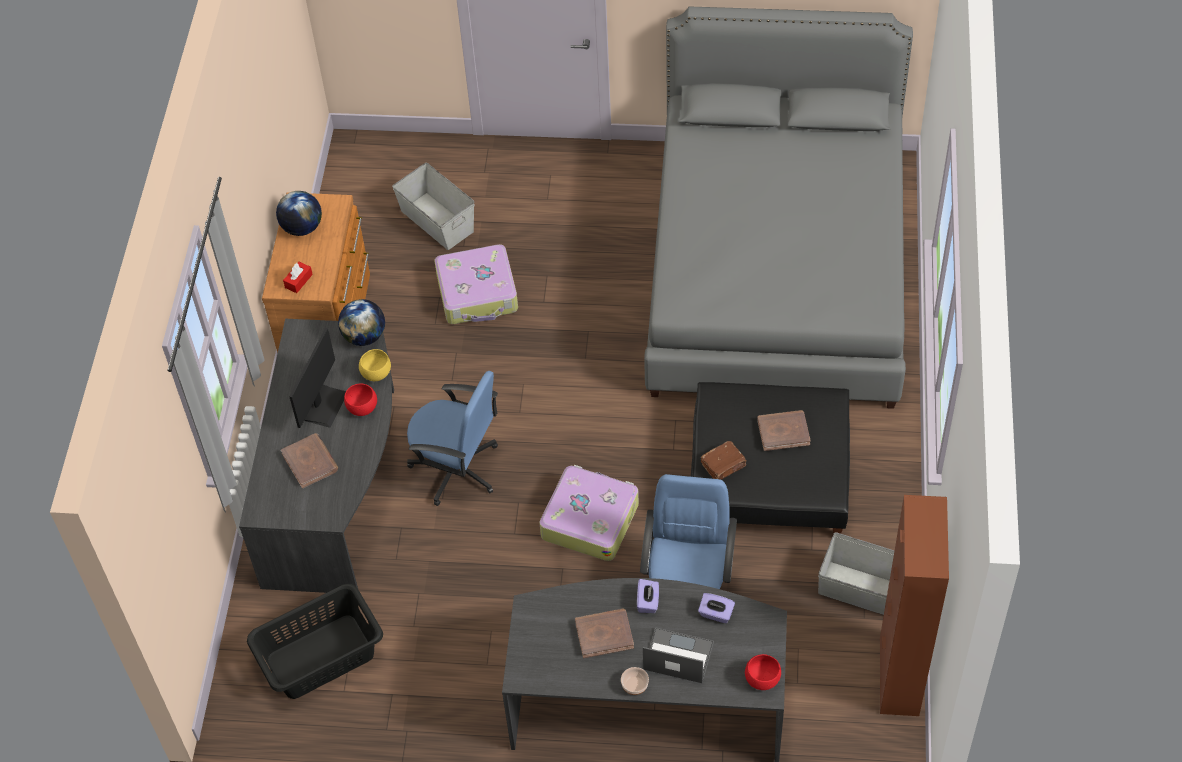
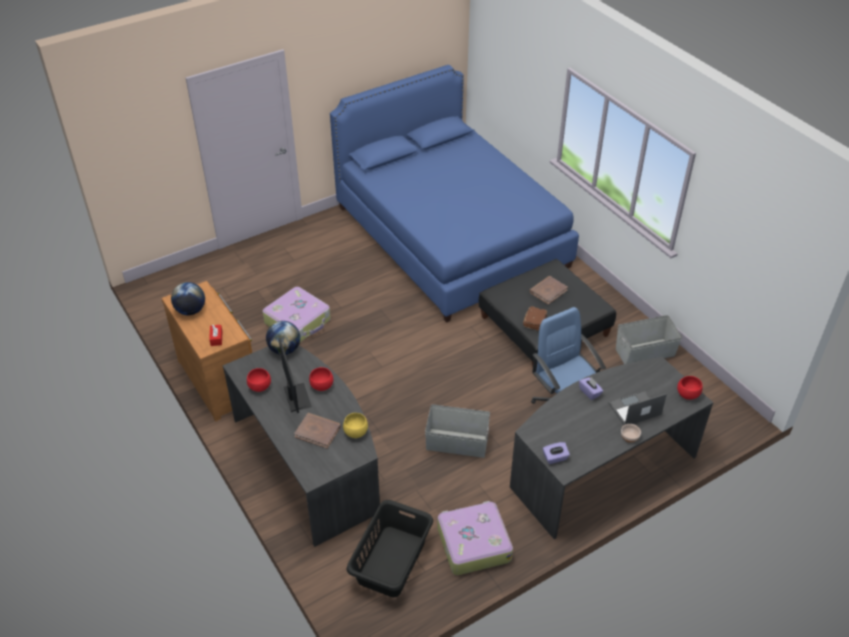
camera: 40 degrees left, 10 degrees down
(300, 370) = (260, 387): none -> red bowl
(375, 374) = (311, 365): yellow bowl -> yellow bowl (355, 433)
(437, 220) = (238, 298): grey storage box -> grey storage box (456, 442)
(457, 469) = (374, 413): blue office chair -> none
(589, 519) = (474, 397): suitcase -> suitcase (473, 543)
(604, 634) = (585, 422): brown book -> none
(716, 614) = (630, 378): purple tissue box -> purple tissue box (555, 458)
(776, 271) = (451, 236): grey bed -> blue bed
(899, 676) = (703, 381): brown cabinet -> none

